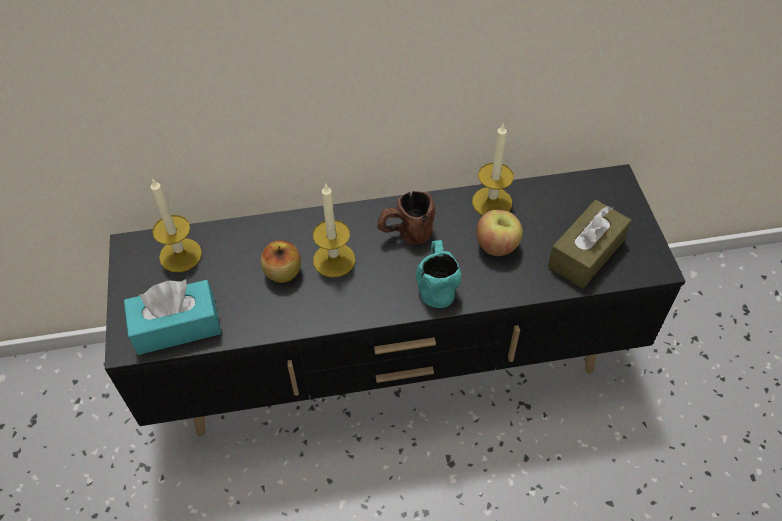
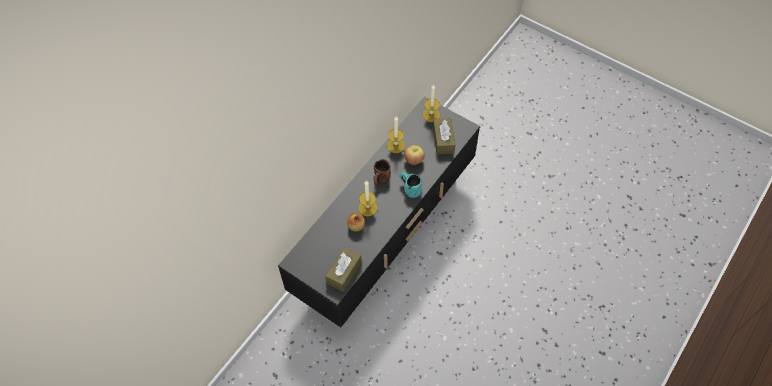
camera: 45 degrees left, 5 degrees up
(177, 326) = (344, 272): turquoise tissue box -> brown tissue box
(180, 255) = (313, 250): candle -> candle (431, 115)

